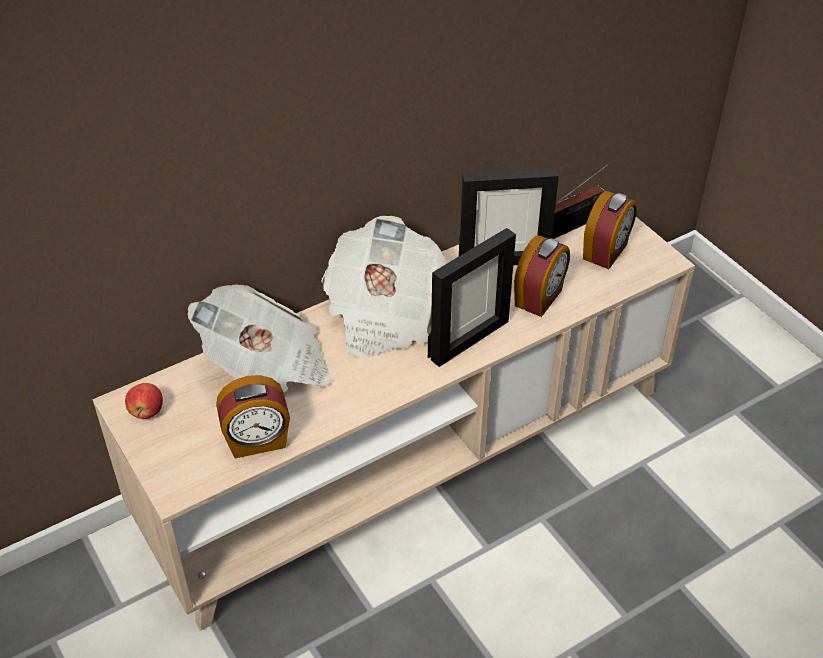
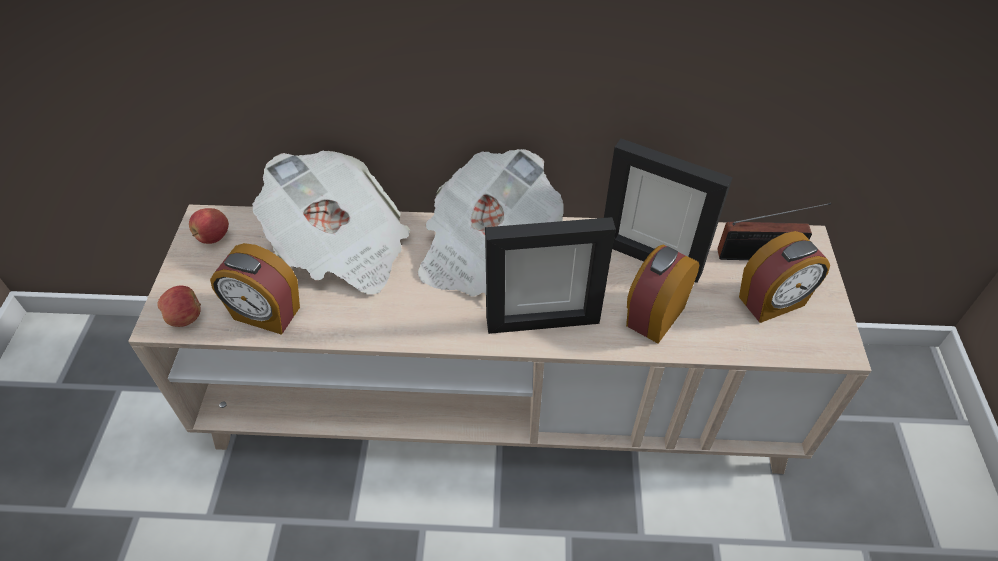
camera: 35 degrees right, 5 degrees up
(192, 478) = (185, 317): none -> apple
(539, 298) = (654, 316): alarm clock -> alarm clock turned 150 degrees clockwise

